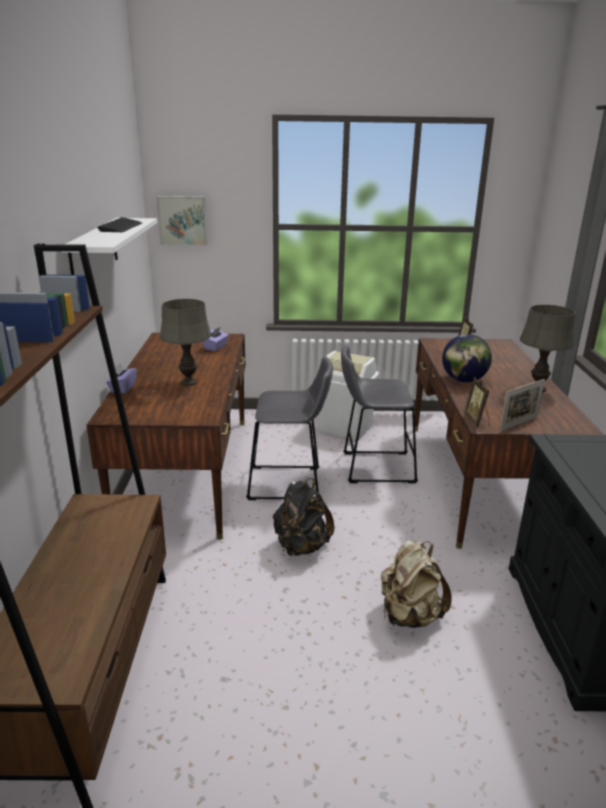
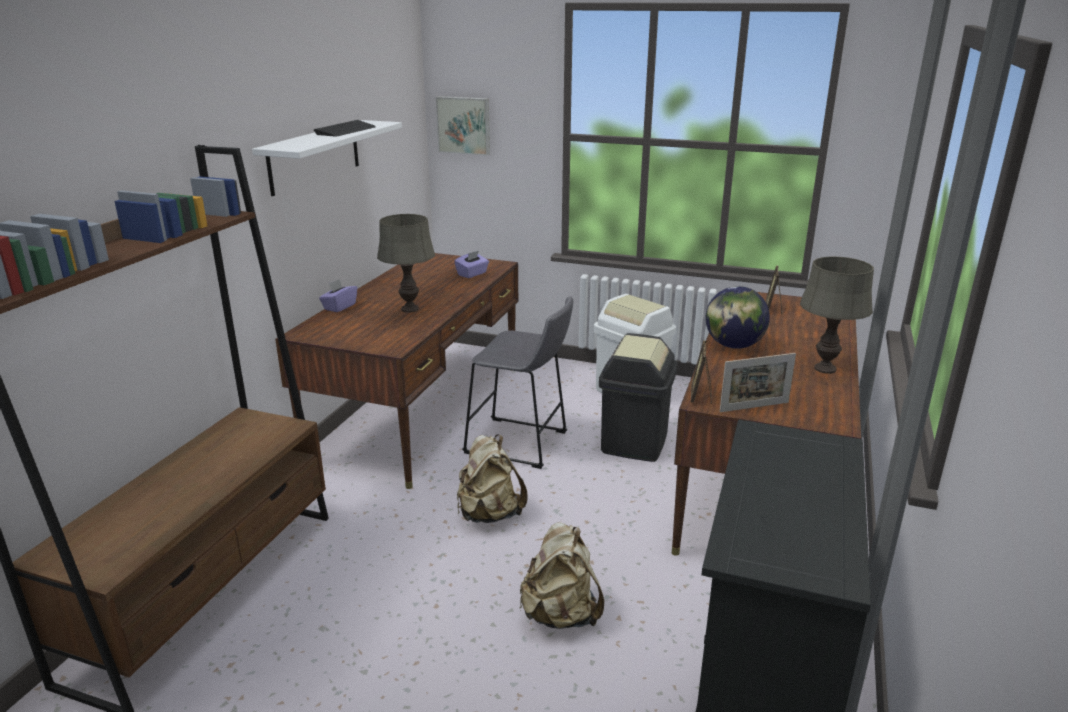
camera: 20 degrees right, 0 degrees up
(301, 546) = (489, 514): black backpack -> beige backpack
(373, 467) = (633, 442): grey stool -> black trash can

